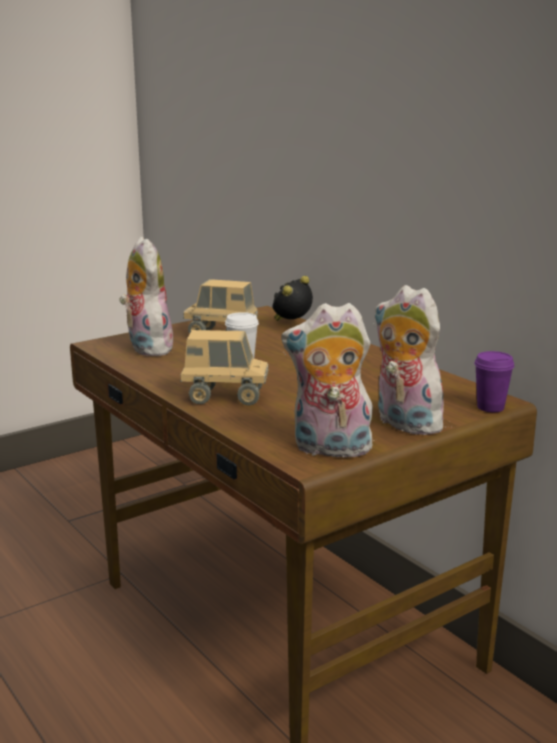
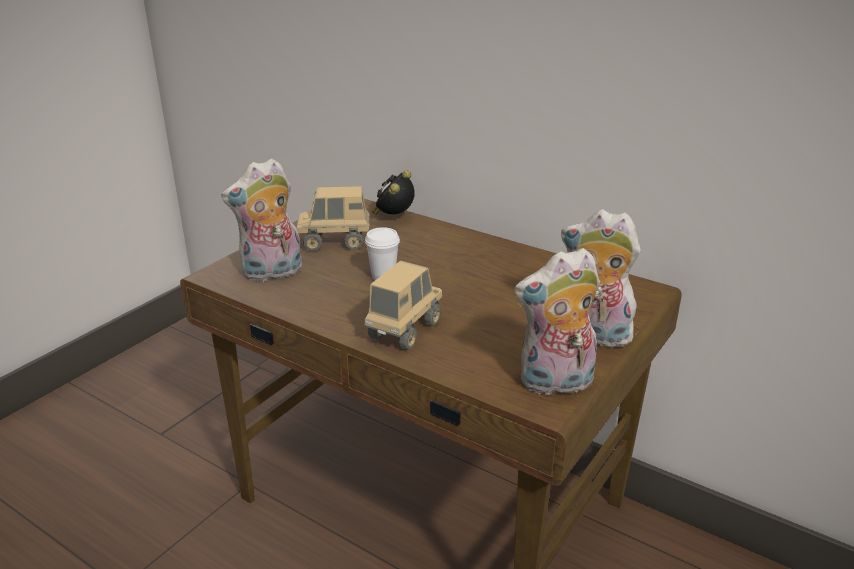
camera: 20 degrees left, 10 degrees up
(147, 348) = (272, 273): plush toy -> plush toy turned 75 degrees counterclockwise
(225, 397) = (404, 331): toy truck -> toy truck turned 45 degrees counterclockwise
(490, 407) = (649, 299): purple cup -> none

